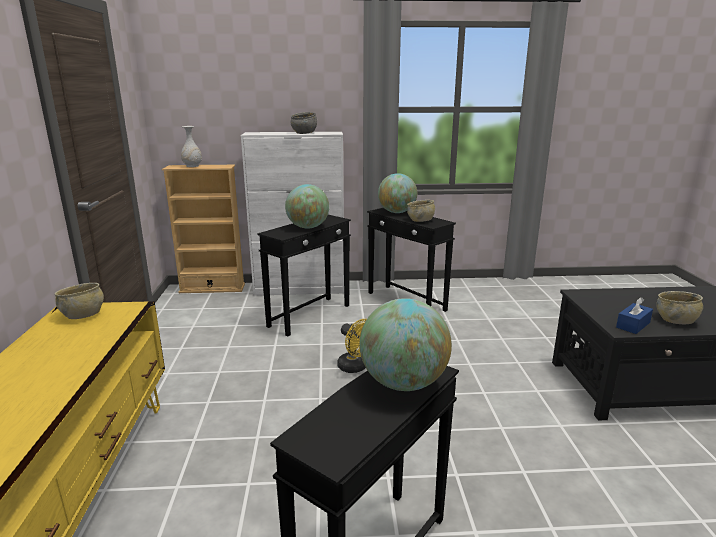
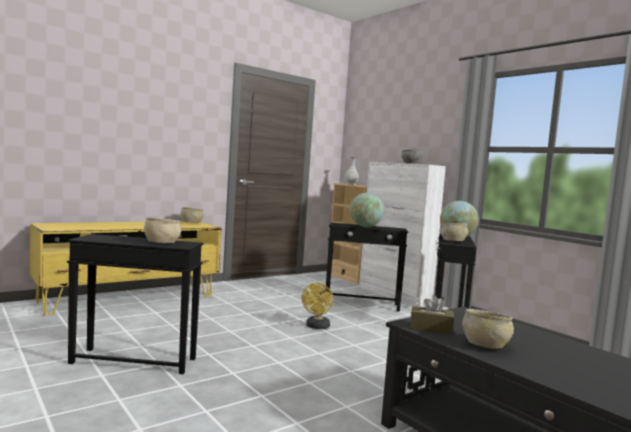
camera: 55 degrees right, 15 degrees down
(403, 383) = (162, 243): globe -> beige bowl
(633, 325) = (431, 328): blue tissue box -> brown tissue box

